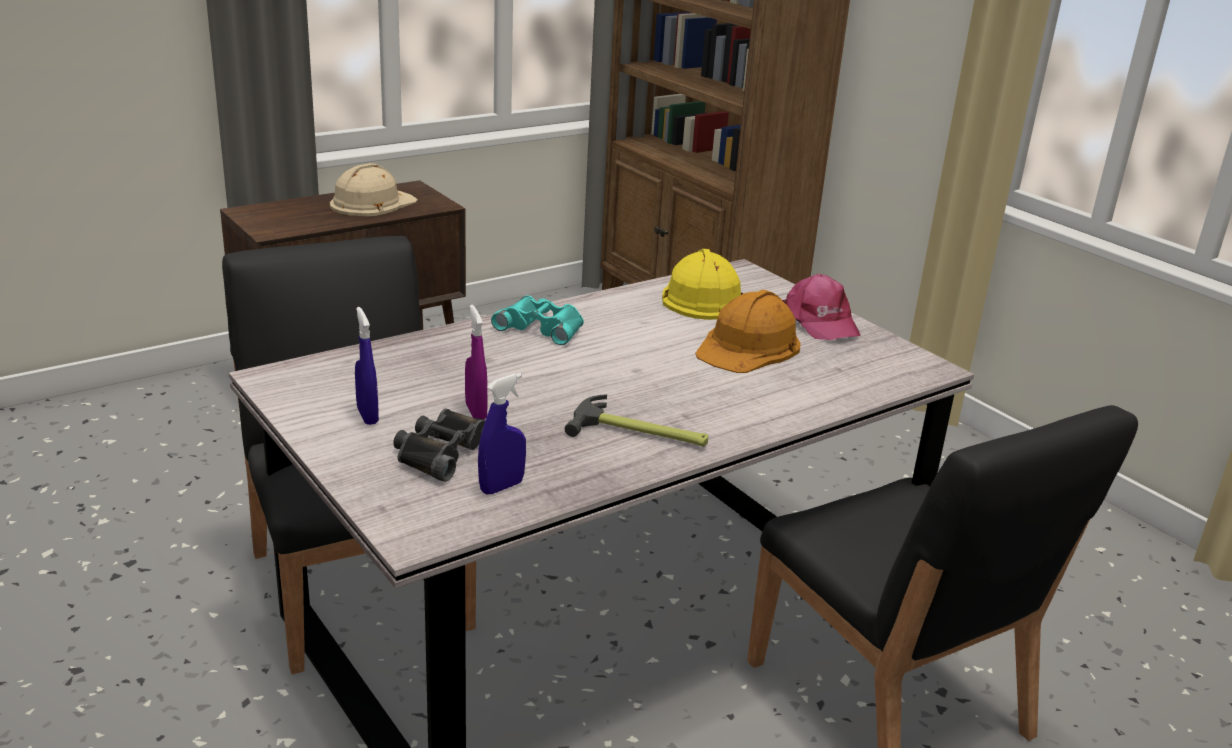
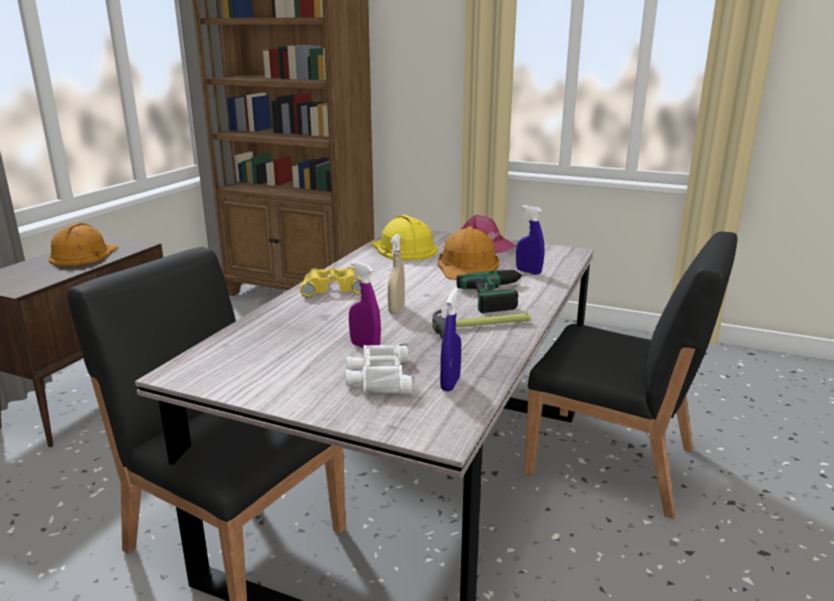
camera: 30 degrees left, 5 degrees down
(367, 416) = (292, 373): blue spray bottle -> blue spray bottle (528, 272)
(372, 203) = (83, 254): beige hard hat -> orange hard hat
(442, 451) = (379, 377): black binoculars -> white binoculars
(542, 327) = (333, 288): turquoise binoculars -> yellow binoculars
(573, 378) = (396, 309): none -> beige spray bottle
(734, 403) = (506, 295): none -> power drill

